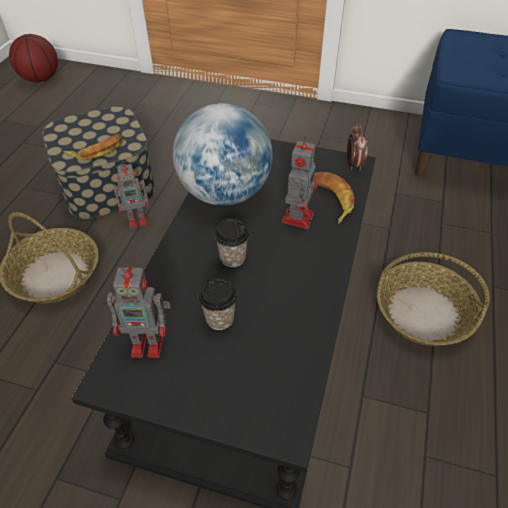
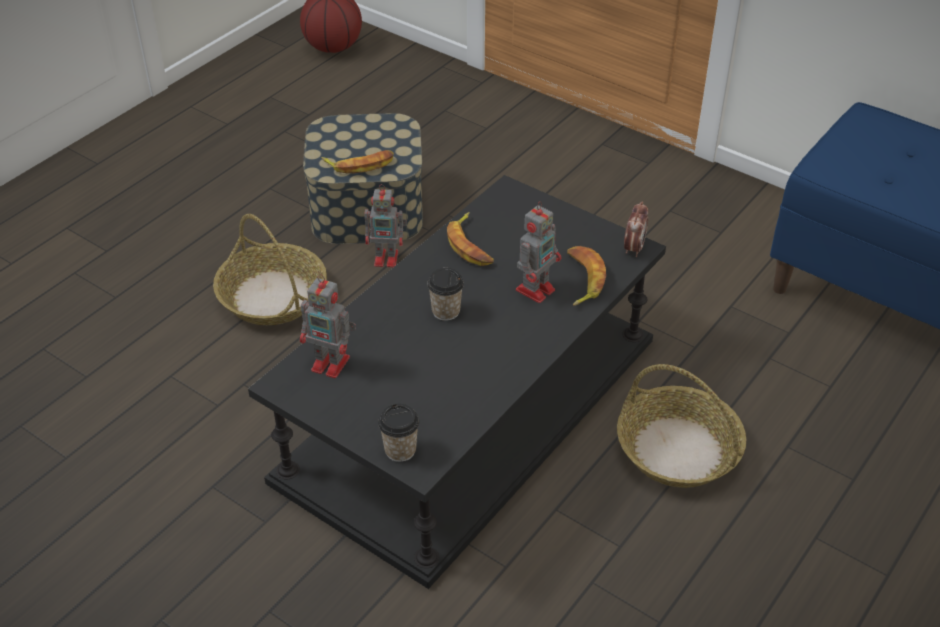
camera: 20 degrees right, 5 degrees down
(220, 318) = (406, 362): cup -> cup (400, 450)
(225, 193) = (470, 245): globe -> banana

